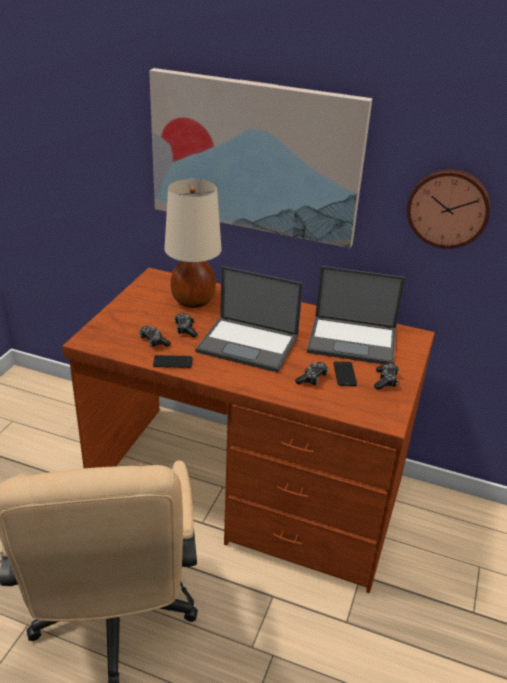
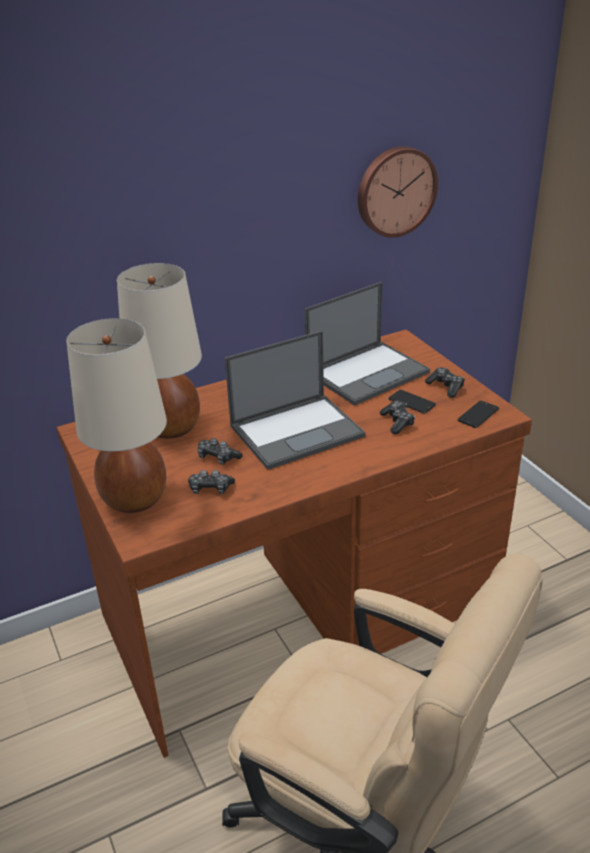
camera: 45 degrees left, 0 degrees up
(115, 322) = (134, 500): none -> beige table lamp
(172, 362) = (266, 493): phone -> phone (478, 415)
(255, 157) = (177, 213): picture -> none

